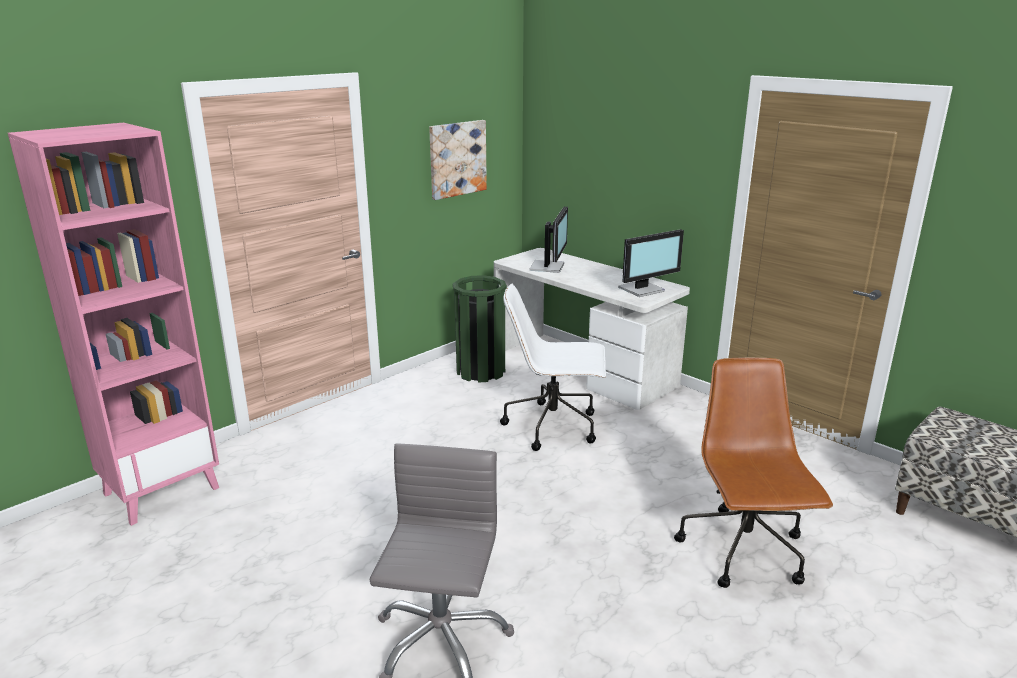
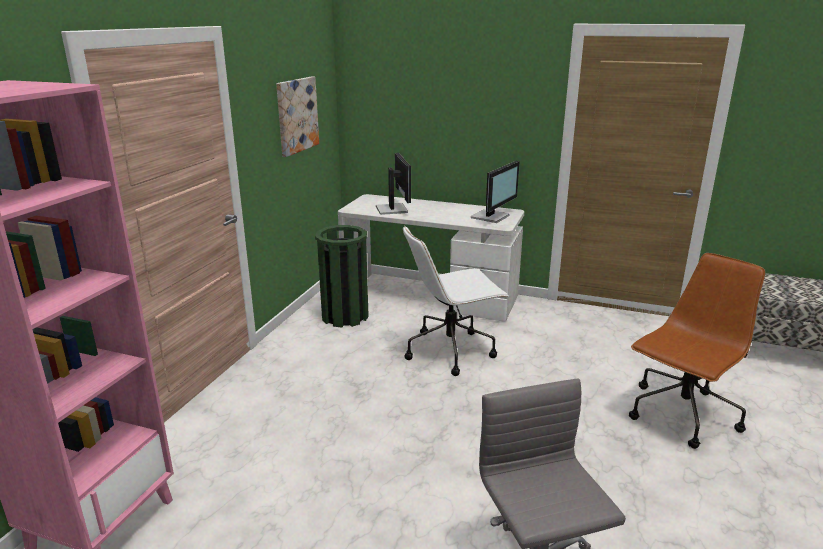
camera: 25 degrees left, 0 degrees up
(744, 551) = (681, 415): brown office chair -> brown office chair turned 75 degrees clockwise

